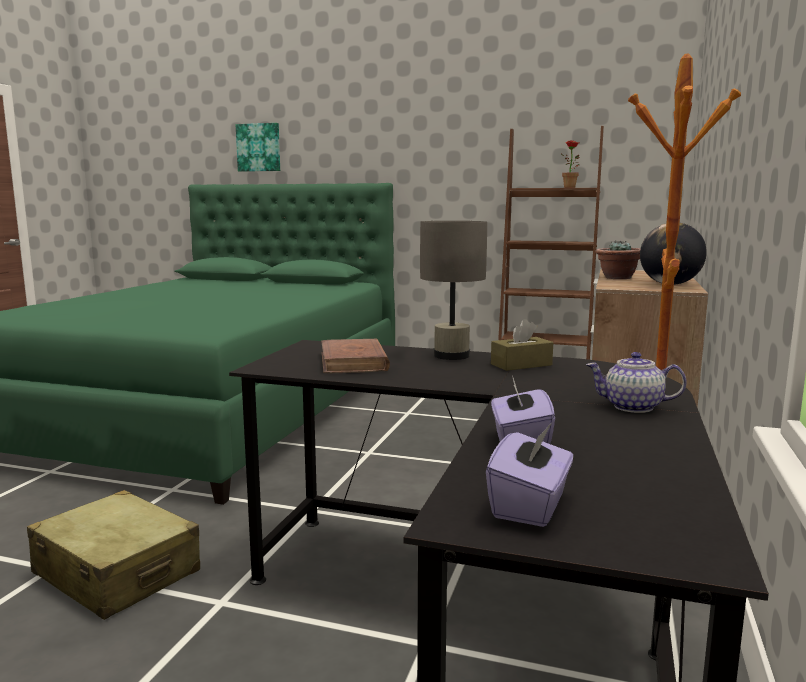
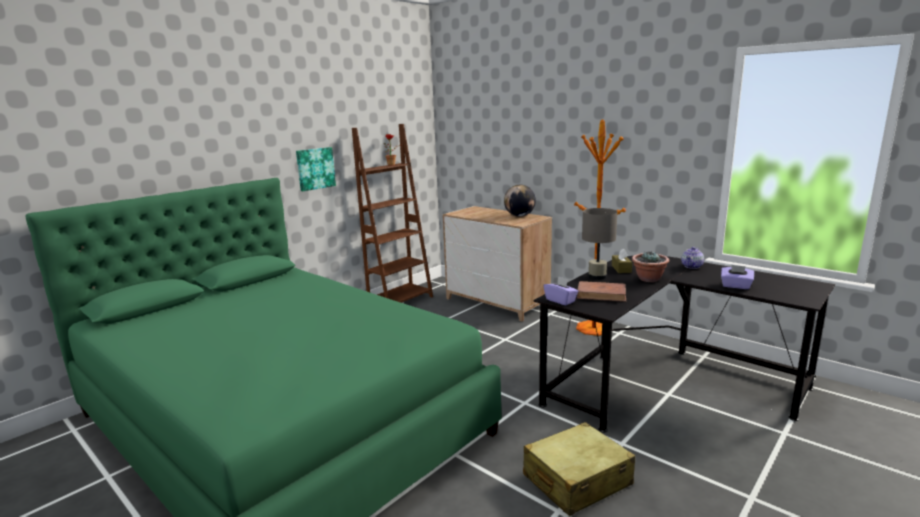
camera: 65 degrees left, 5 degrees up
(259, 147) = (115, 157): picture -> picture (315, 168)
(530, 506) = (792, 293): purple tissue box -> purple tissue box (560, 300)
(617, 278) = (486, 218): potted plant -> potted plant (649, 279)

